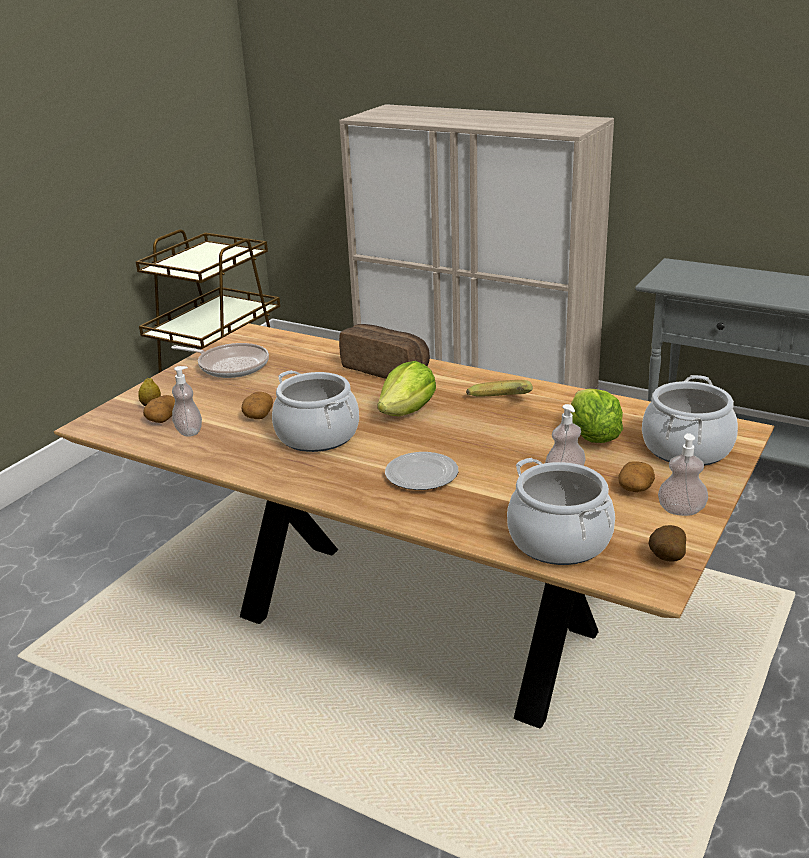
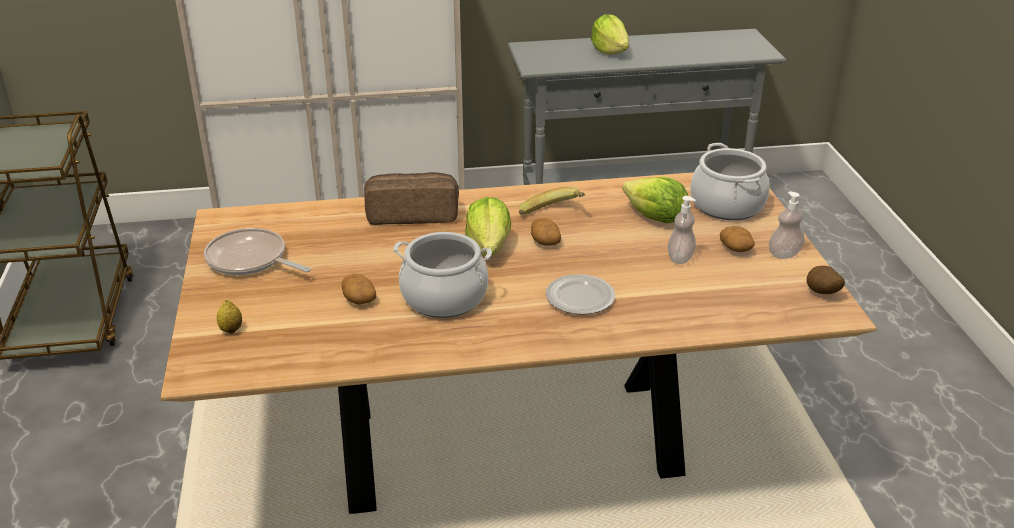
camera: 40 degrees left, 5 degrees up
(163, 418) = (265, 338): potato -> potato (544, 241)
(189, 431) = (315, 340): soap dispenser -> none
(230, 365) = (250, 260): frying pan -> frying pan turned 135 degrees counterclockwise
(559, 540) = (744, 308): cooking pot -> none
(757, 284) = (610, 51): none -> lettuce

